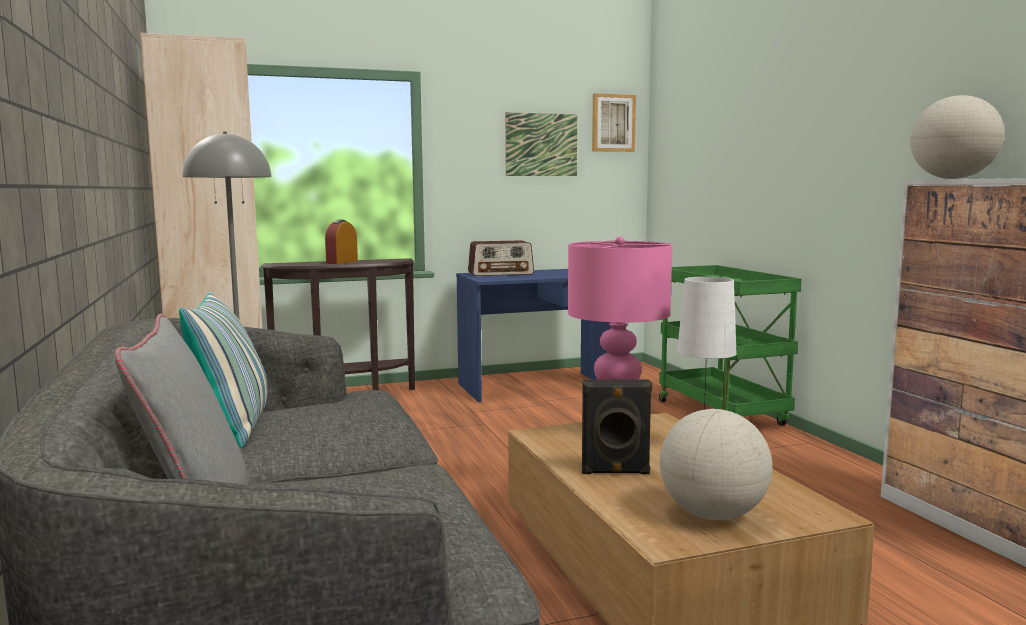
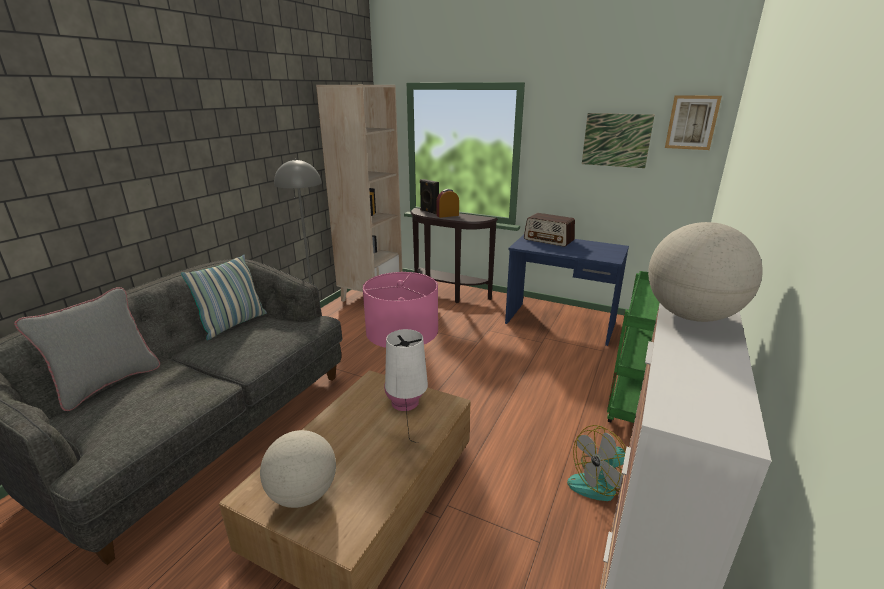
camera: 45 degrees right, 15 degrees up
(615, 472) = (339, 431): black speaker -> black speaker (429, 211)
(799, 467) = (601, 483): none -> fan

